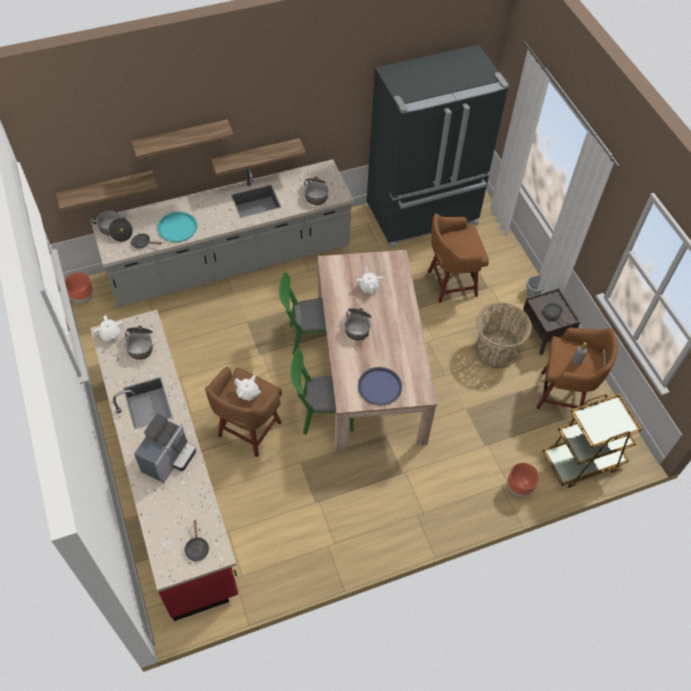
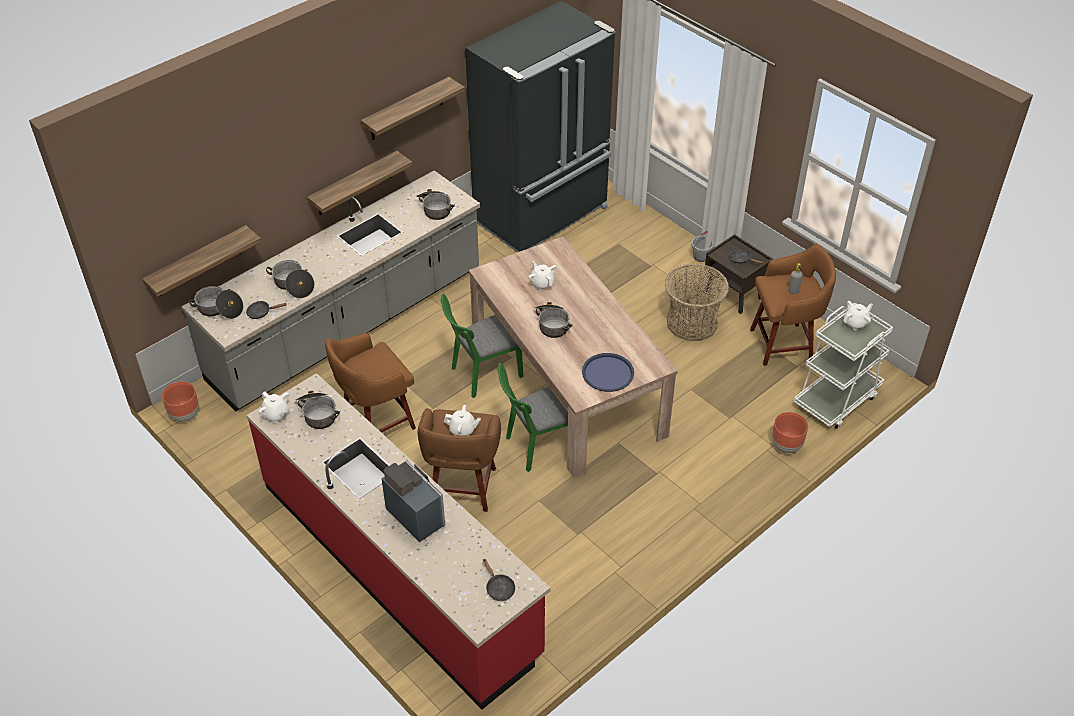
camera: 20 degrees left, 10 degrees down
(169, 459) = (416, 514): coffee machine -> coffee machine turned 45 degrees counterclockwise
(177, 227) = (293, 285): turquoise tray -> cooking pot
(181, 139) = (275, 177): shelf -> shelf (406, 109)
(450, 284) = (608, 274): brown stool -> brown stool (376, 424)
(582, 460) = (836, 399): brown cart -> white cart
(612, 412) = (856, 323): none -> white teapot

